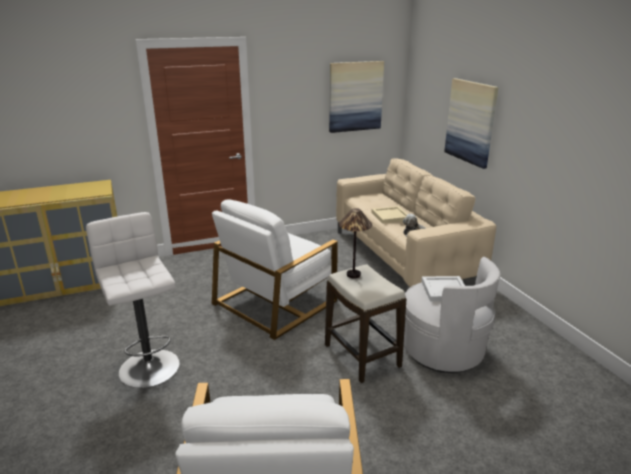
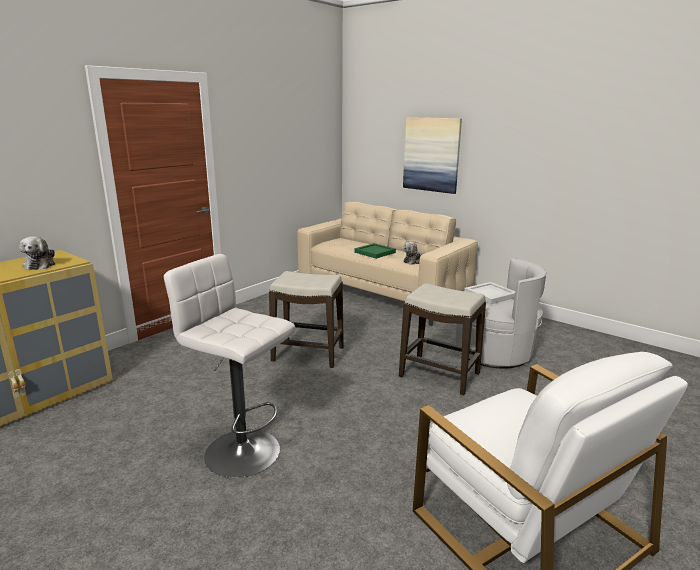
camera: 30 degrees left, 5 degrees down
(82, 191) = (40, 265): none -> plush toy
(274, 301) = (308, 354): white armchair -> stool
(353, 275) = (428, 292): table lamp -> none
(355, 96) = (304, 142): picture -> none
(390, 216) = (375, 252): beige tray -> green tray

